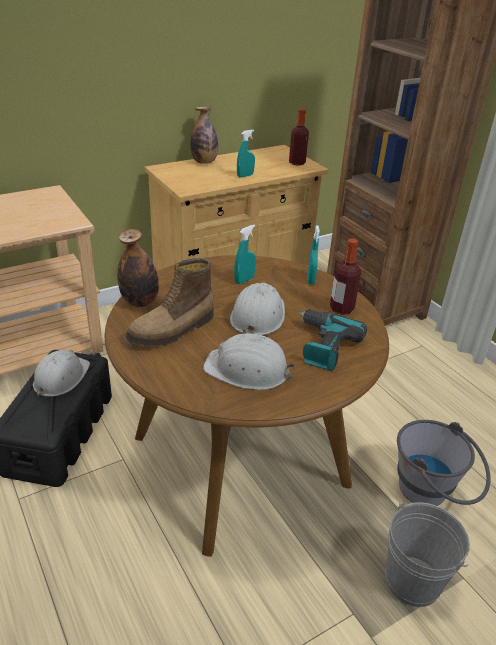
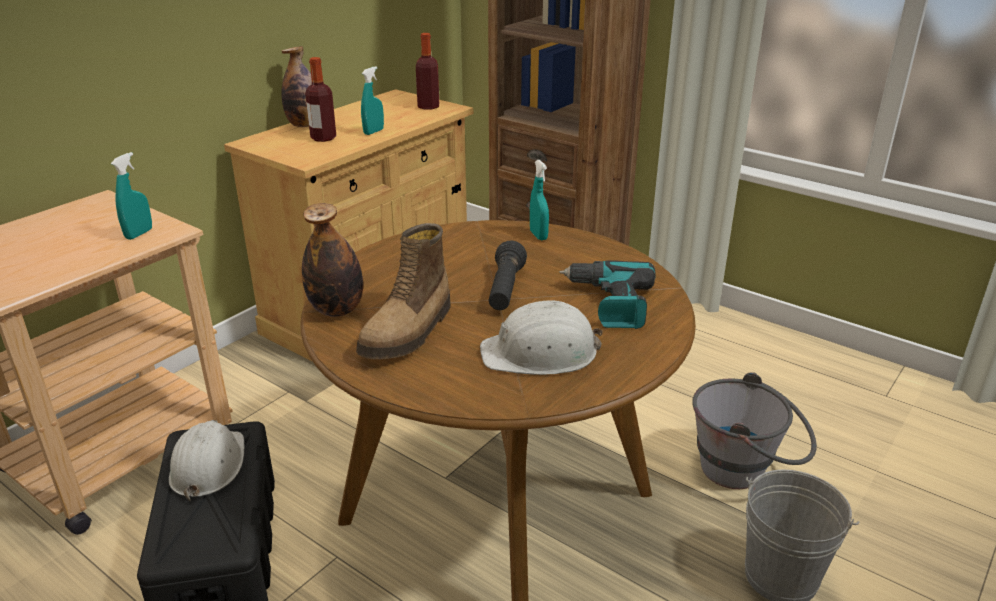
camera: 20 degrees left, 5 degrees down
(244, 280) = (456, 254): turquoise spray bottle -> turquoise spray bottle (139, 234)
(258, 316) = (505, 290): white hard hat -> black flashlight
(341, 309) = (599, 259): bottle -> bottle (323, 138)

